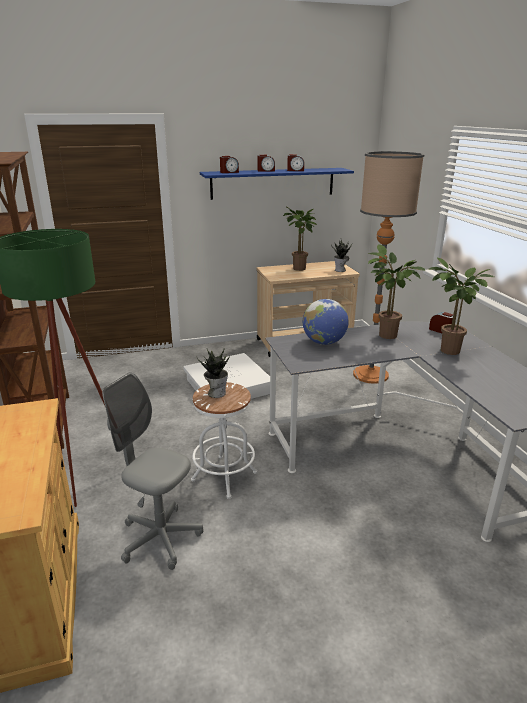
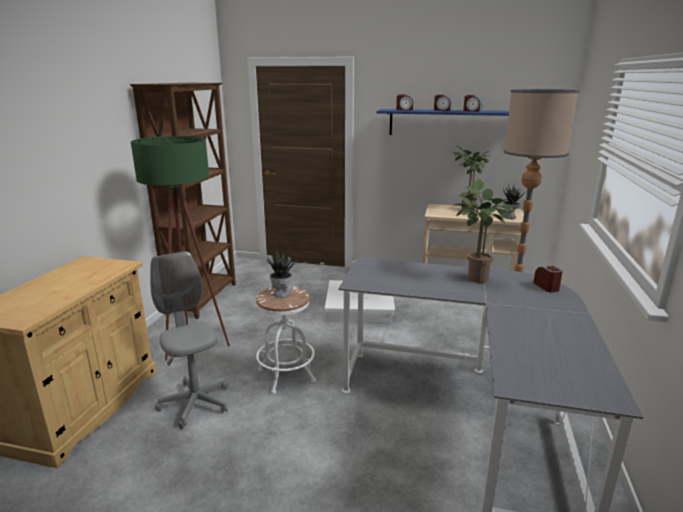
camera: 30 degrees right, 5 degrees down
(324, 342) = (403, 271): globe -> none
(448, 351) = (525, 307): potted plant -> none

